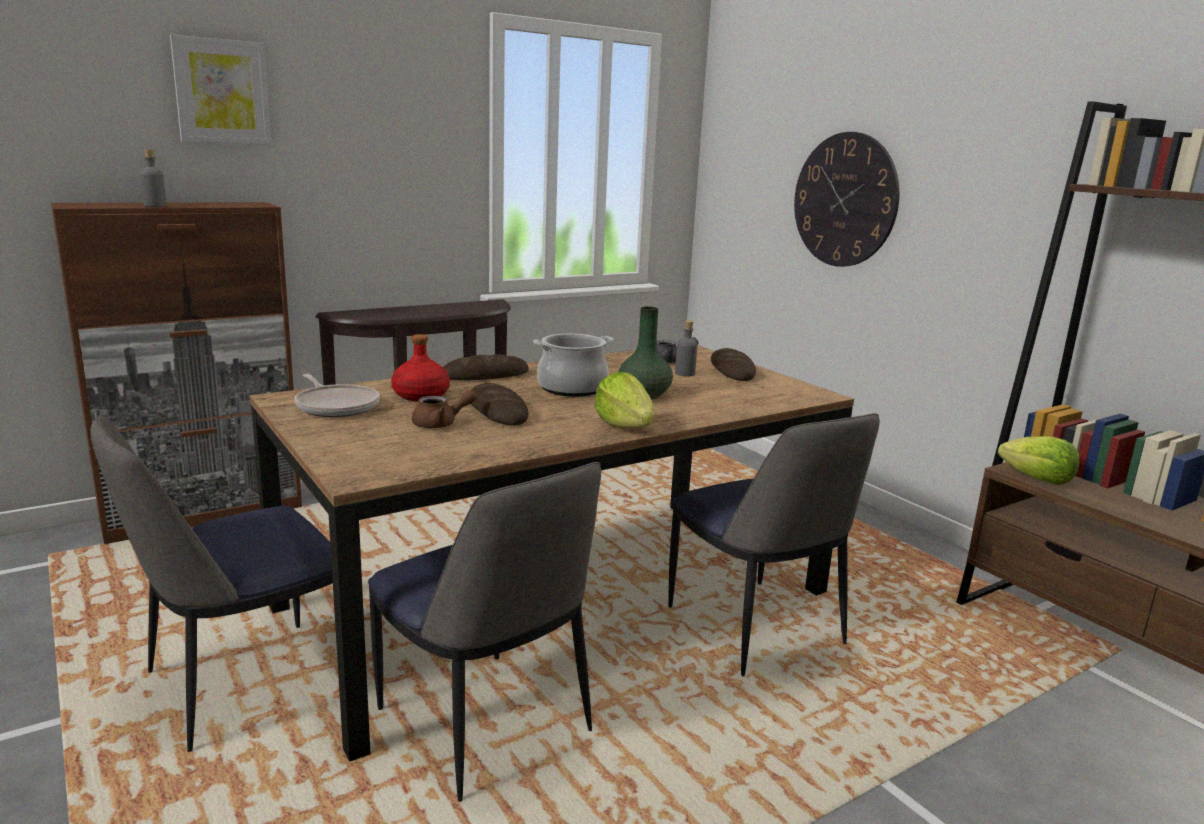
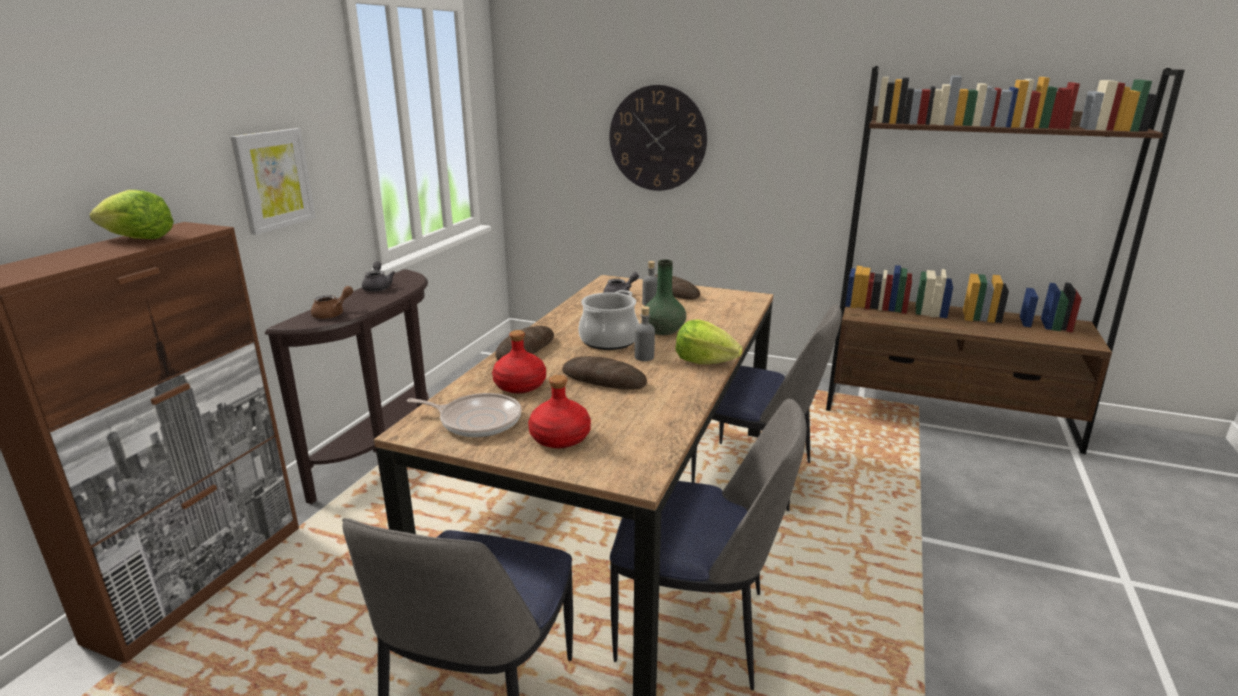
camera: 35 degrees left, 5 degrees up
(155, 206) = (98, 256): grey bottle -> grey bottle (644, 357)
(221, 92) = (108, 100): picture -> picture (273, 180)
(366, 434) = (559, 438): none -> red bottle
(441, 424) = (590, 406): brown teapot -> brown teapot (333, 314)
(452, 305) = (378, 287): none -> grey teapot
(1037, 479) = (874, 318): lettuce -> lettuce (138, 239)

